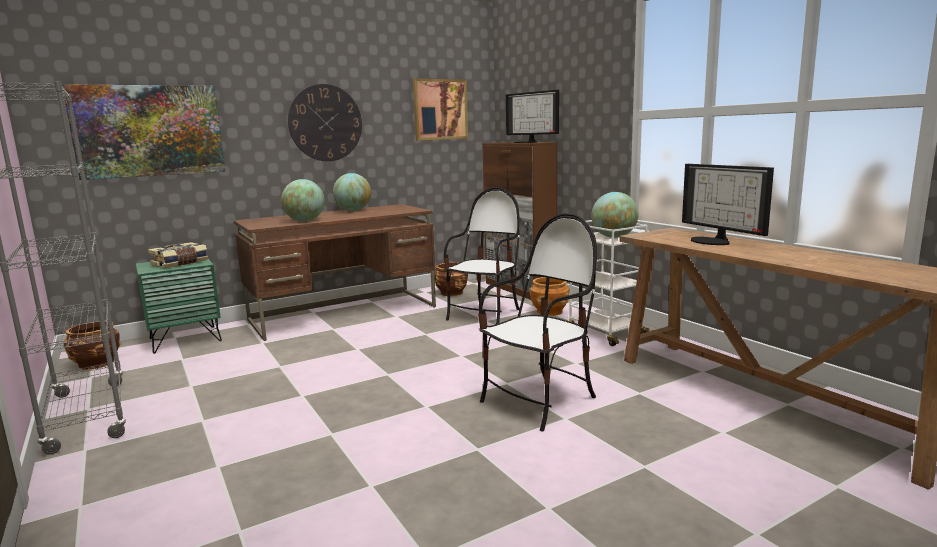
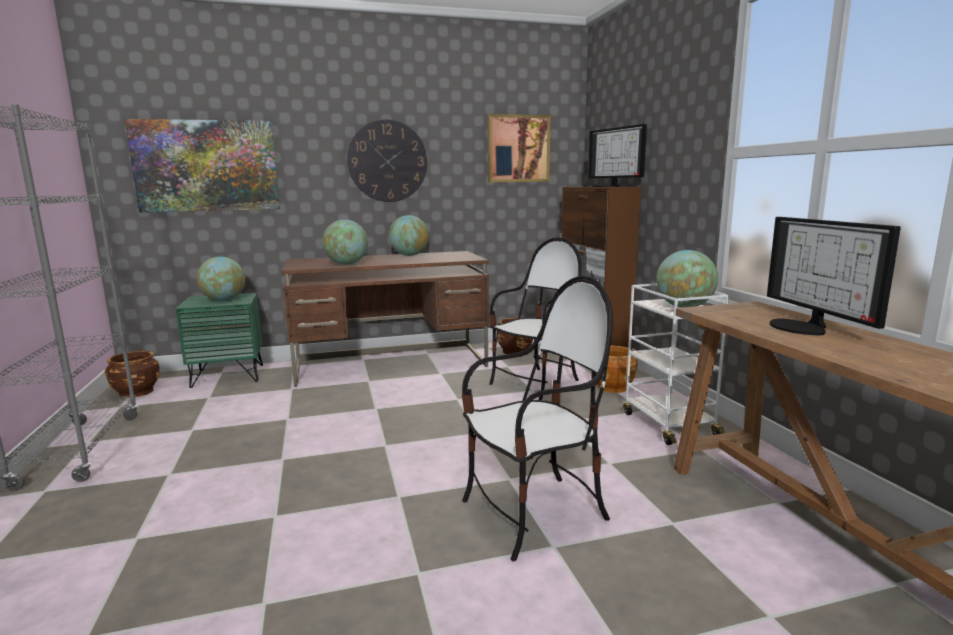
camera: 15 degrees right, 0 degrees up
(180, 263) = (223, 300): book -> globe

